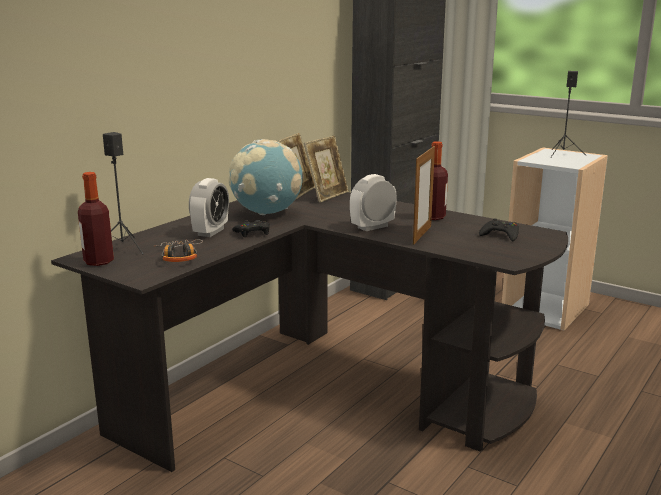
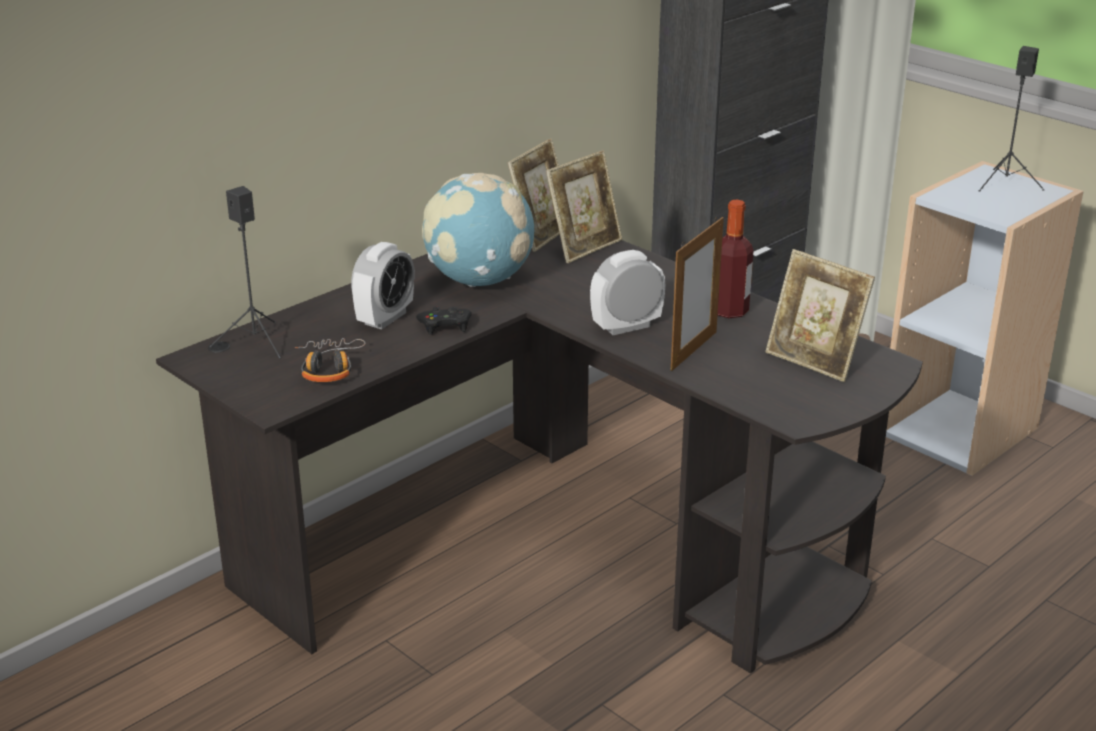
camera: 10 degrees right, 10 degrees up
(98, 261) = (218, 368): bottle -> none
(500, 235) = (814, 361): black game controller -> picture frame

